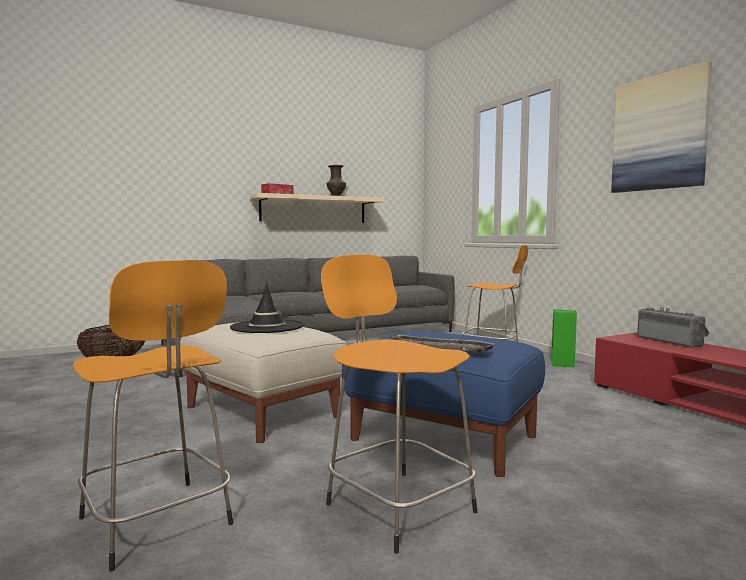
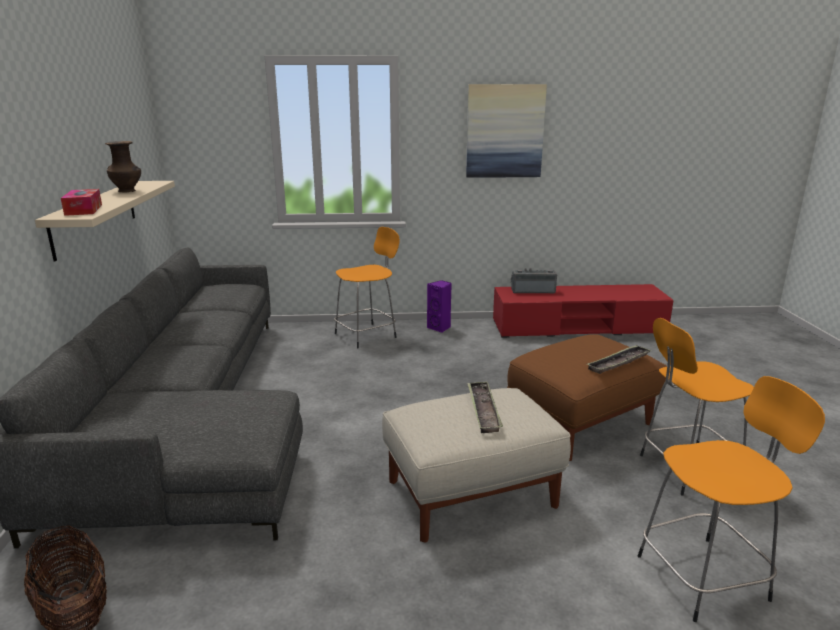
camera: 65 degrees left, 15 degrees up
(267, 327) = (483, 410): black hat -> tray
(443, 437) = (579, 423): blue ottoman -> brown ottoman
(562, 364) = (440, 328): green speaker -> purple speaker

